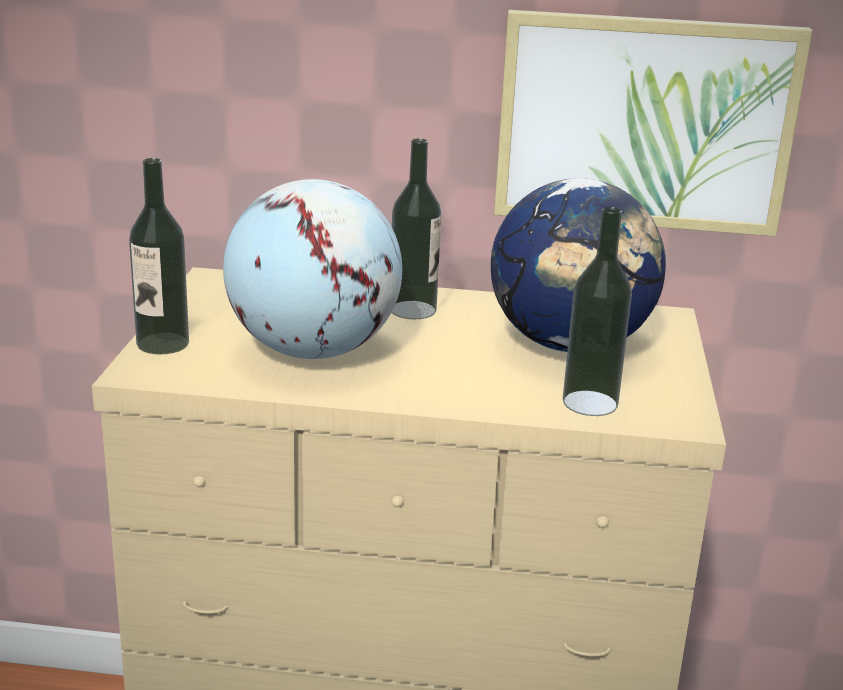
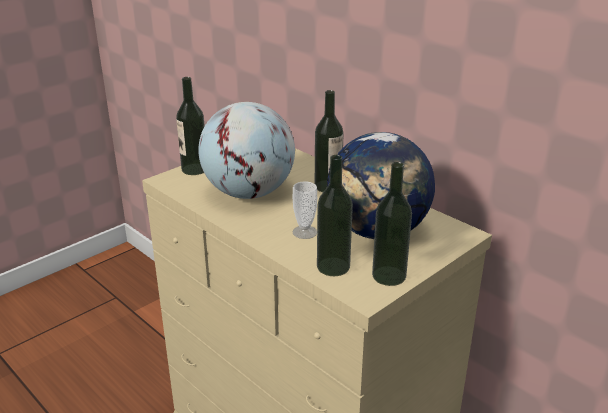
camera: 40 degrees right, 5 degrees up
(482, 375) = (304, 232): none -> cup
(644, 123) = (477, 106): picture -> none
(668, 389) = (389, 276): none -> bottle

